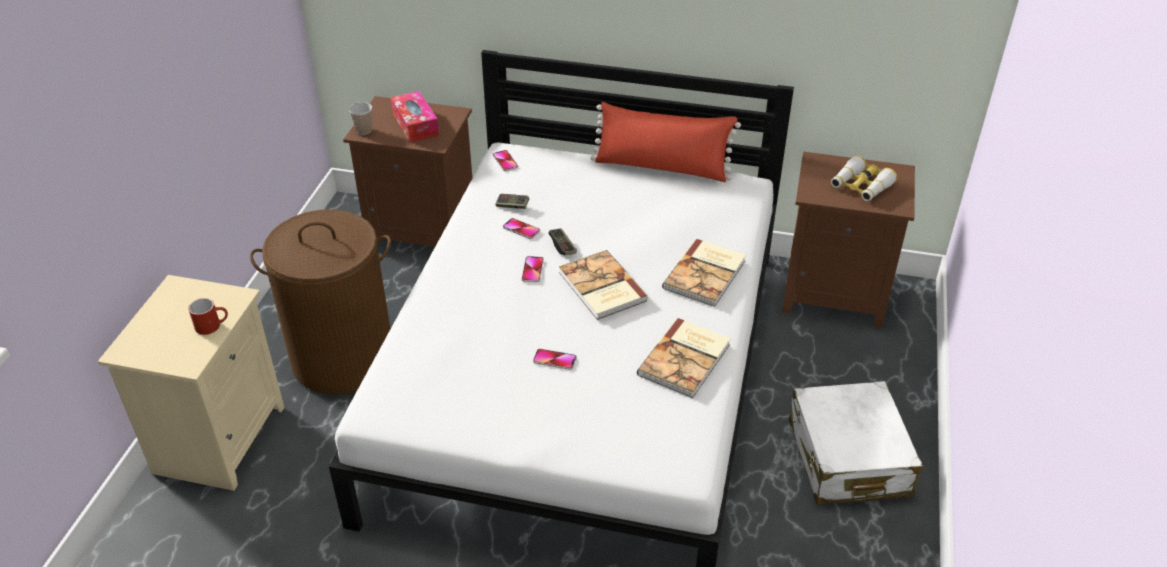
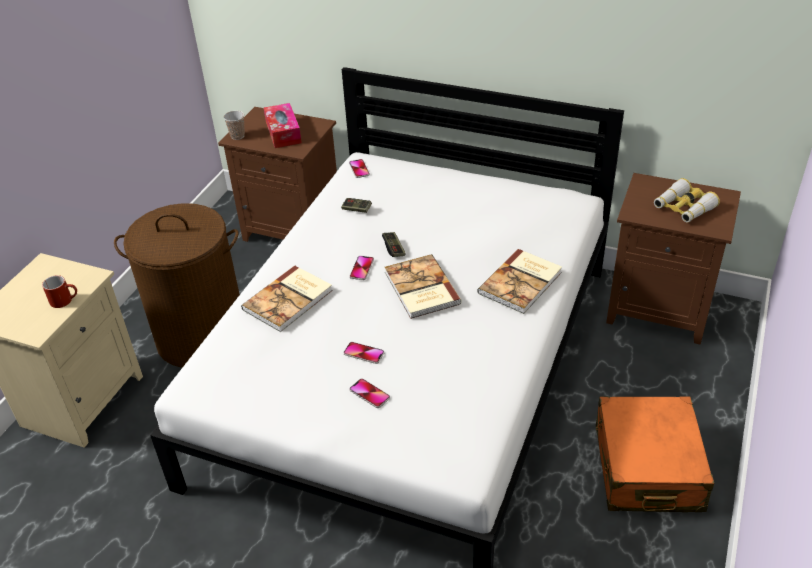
camera: 10 degrees right, 0 degrees up
(521, 229) = (360, 231): phone -> phone (369, 394)
(662, 167) = (500, 181): red pillow -> none
(686, 359) = (487, 362): book -> book (289, 300)
(848, 458) = (647, 468): white suitcase -> orange suitcase

